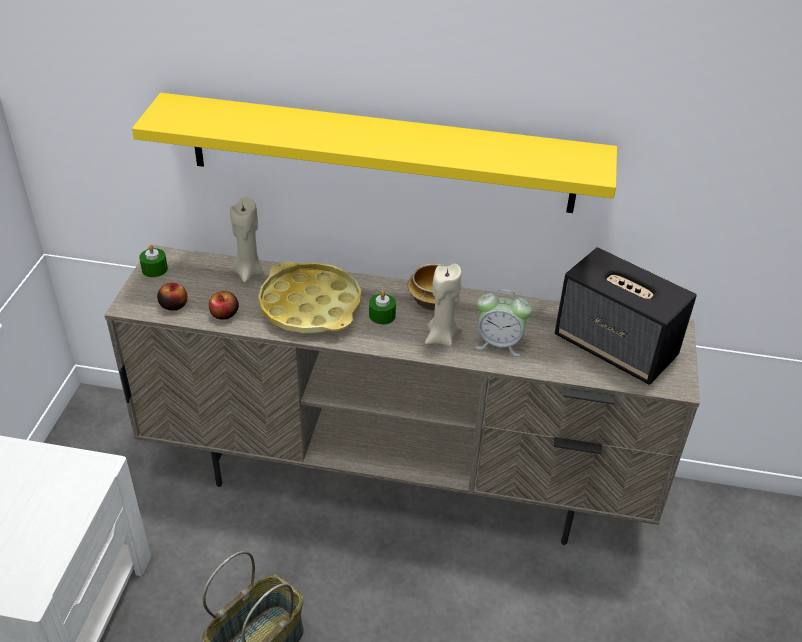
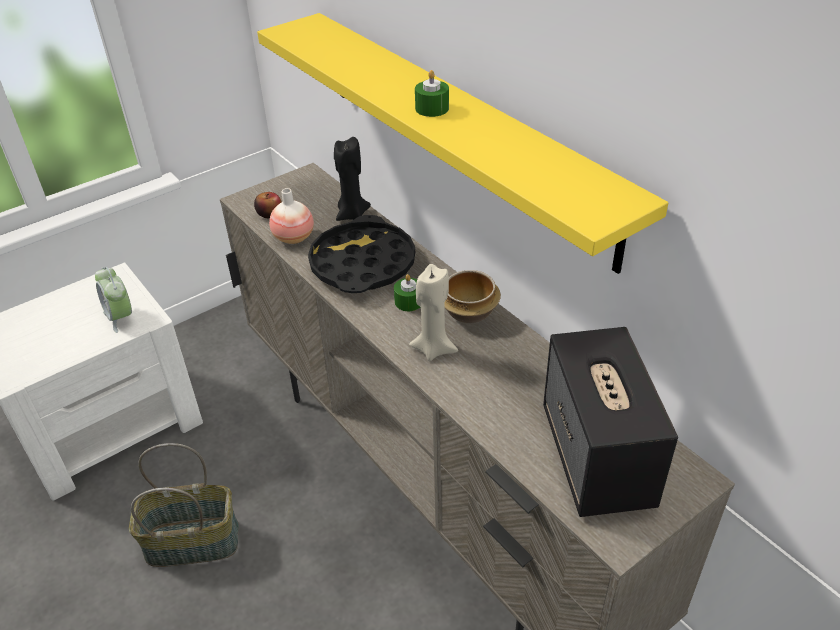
camera: 45 degrees right, 0 degrees up
(154, 269) = (292, 181): green candle -> green candle (432, 108)
(224, 314) = (294, 238): apple -> vase
(248, 272) = (352, 214): beige candle -> black candle
(310, 306) = (362, 264): yellow tray -> black tray
(499, 343) = (480, 384): alarm clock -> alarm clock (120, 317)

